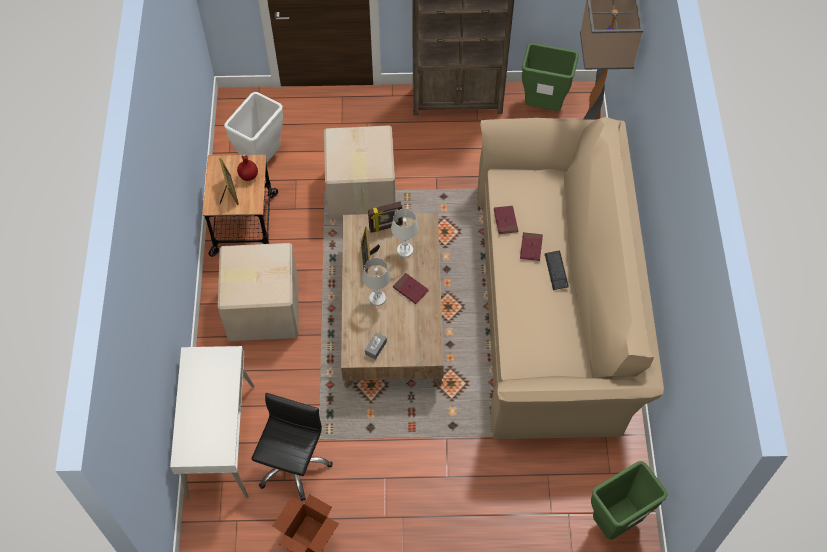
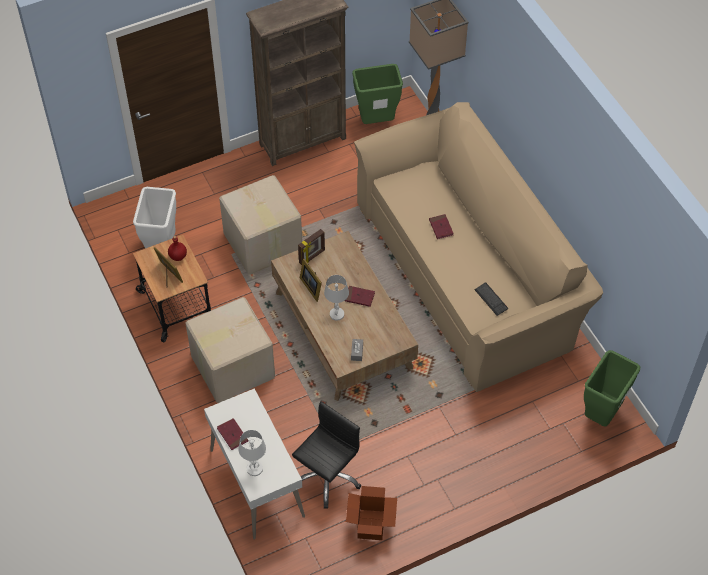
camera: 25 degrees left, 5 degrees down
(293, 465) = (327, 477): black office chair -> black office chair turned 45 degrees clockwise
(405, 250) = (338, 269): white table lamp -> white table lamp (254, 468)
(505, 221) = (409, 215): red book -> red book (232, 435)
(556, 271) = (470, 238): keyboard -> keyboard (491, 299)

